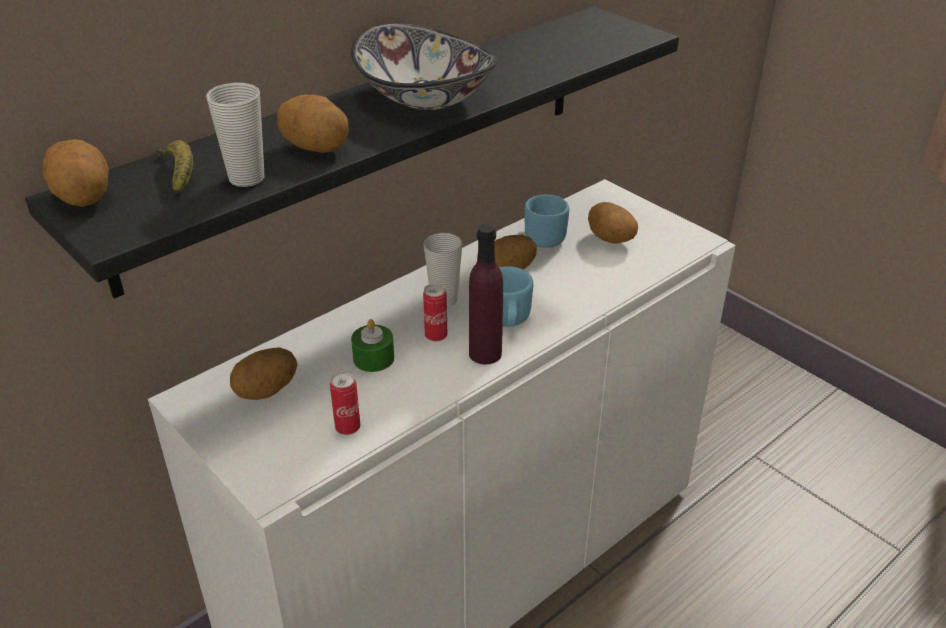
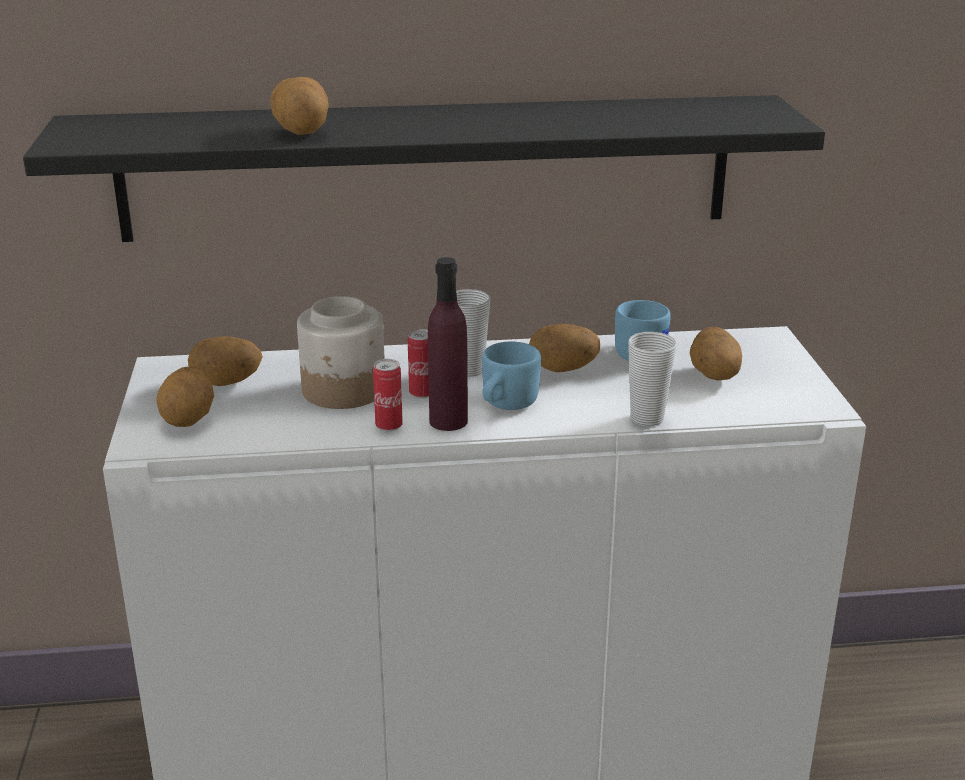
camera: 35 degrees right, 10 degrees down
(83, 198) = (85, 123): potato -> potato (189, 419)
(179, 174) = (172, 125): banana -> none
(246, 178) = (213, 137): cup -> cup (647, 418)
(347, 428) = (254, 429): can -> can (389, 426)
(373, 358) = (344, 390): green candle -> jar
(426, 98) = (459, 122): bowl -> none

